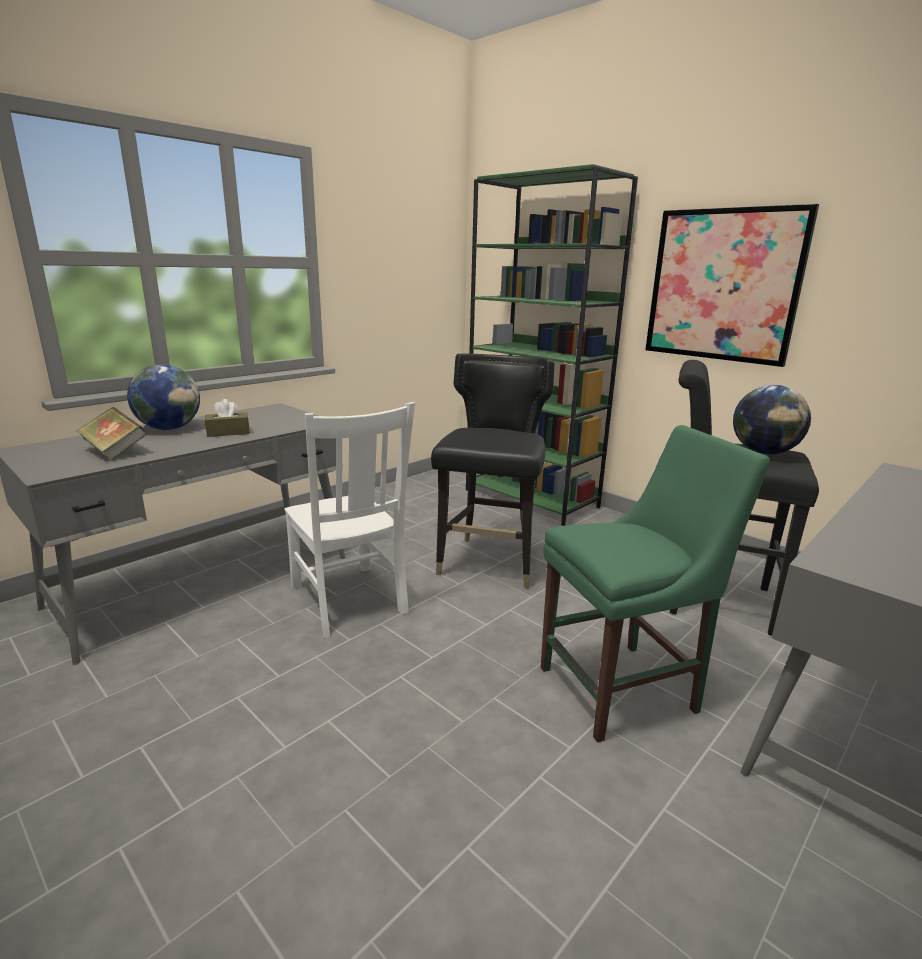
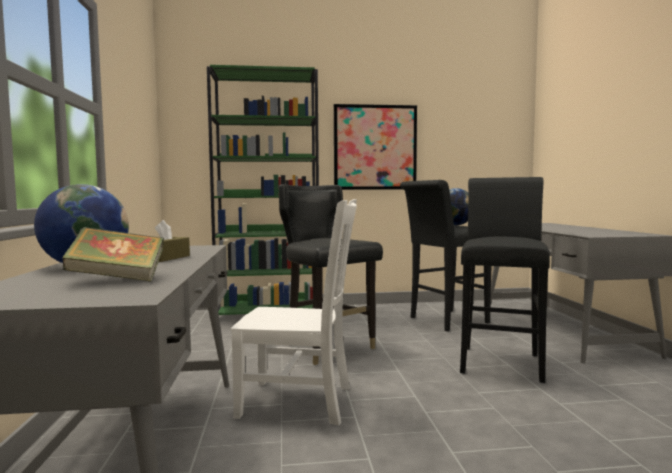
camera: 50 degrees left, 15 degrees down
(624, 688) = (500, 361): green chair -> black stool

